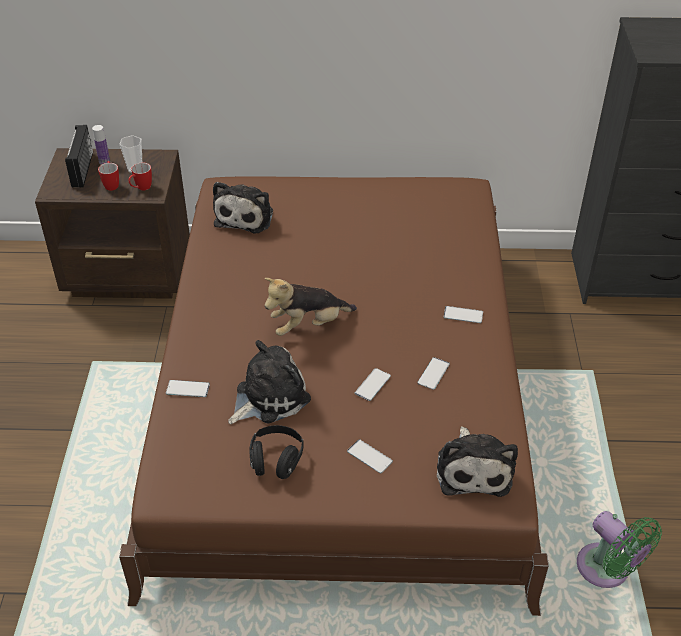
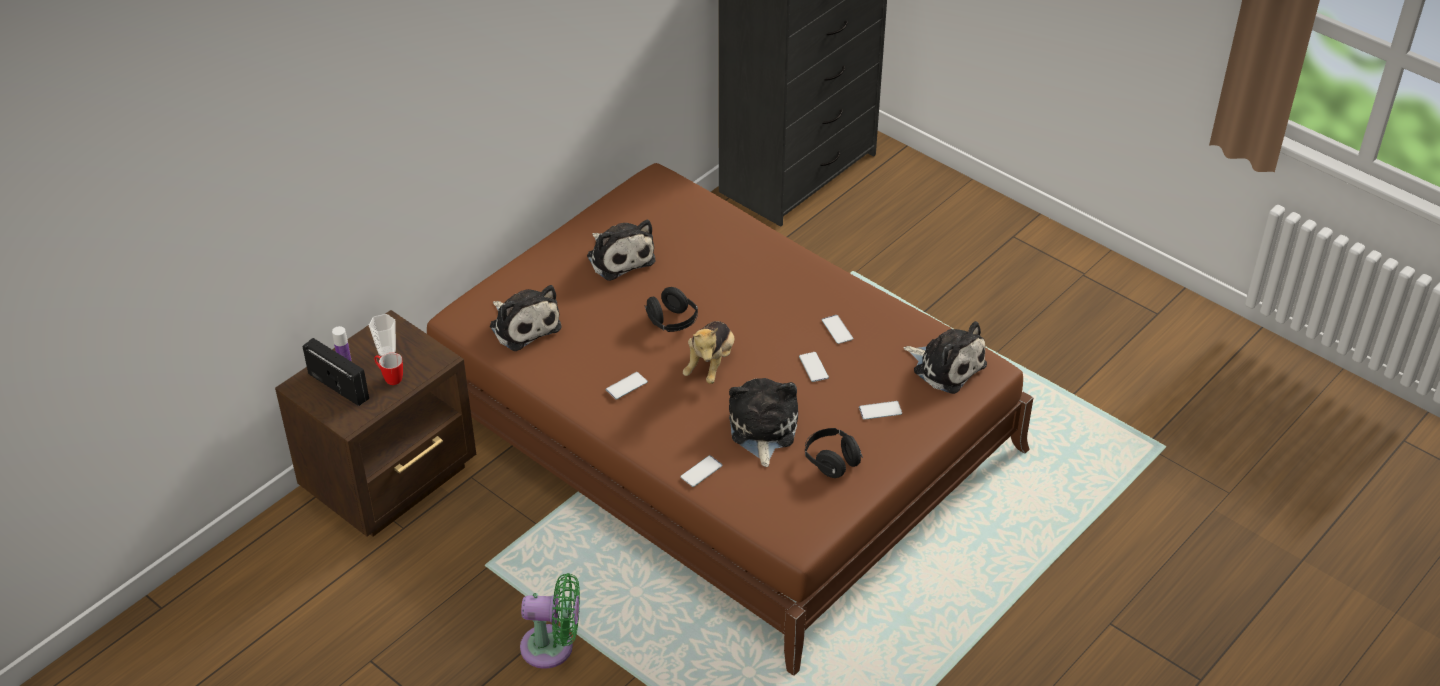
camera: 50 degrees left, 0 degrees up
(141, 188) = (422, 362): mug -> none
(330, 280) = (672, 322): none -> black headphones
(365, 217) = (619, 257): none -> plush toy
(463, 315) = (795, 276): phone -> phone (626, 386)
(607, 571) = (1028, 392): green fan -> green fan (553, 647)

